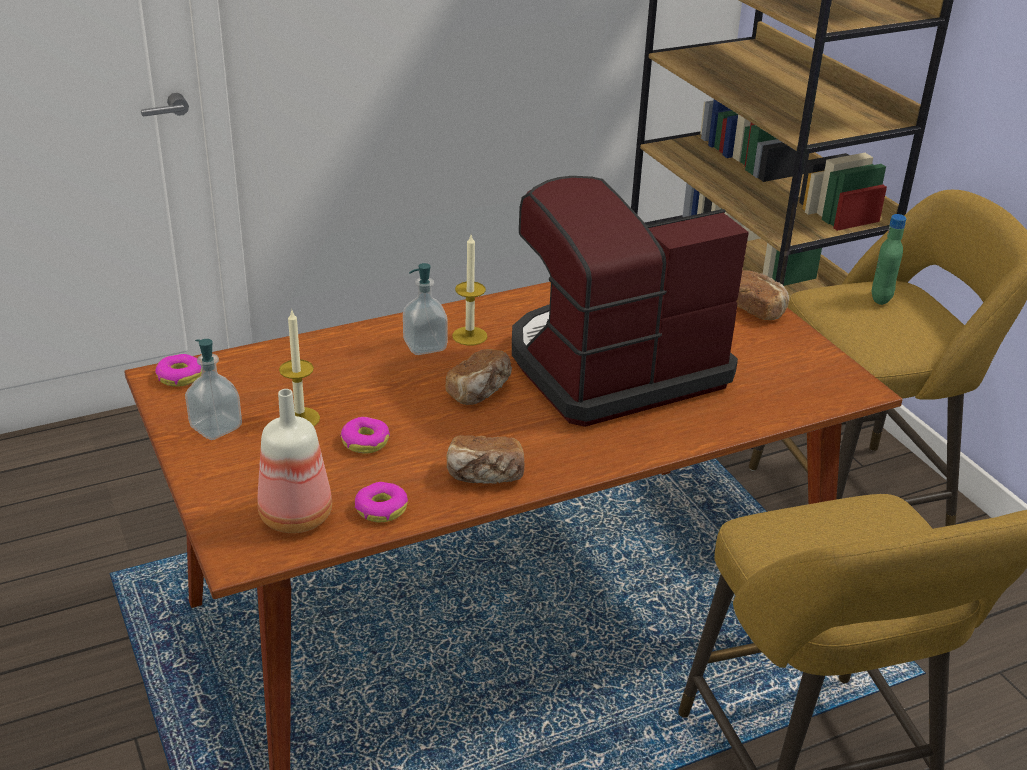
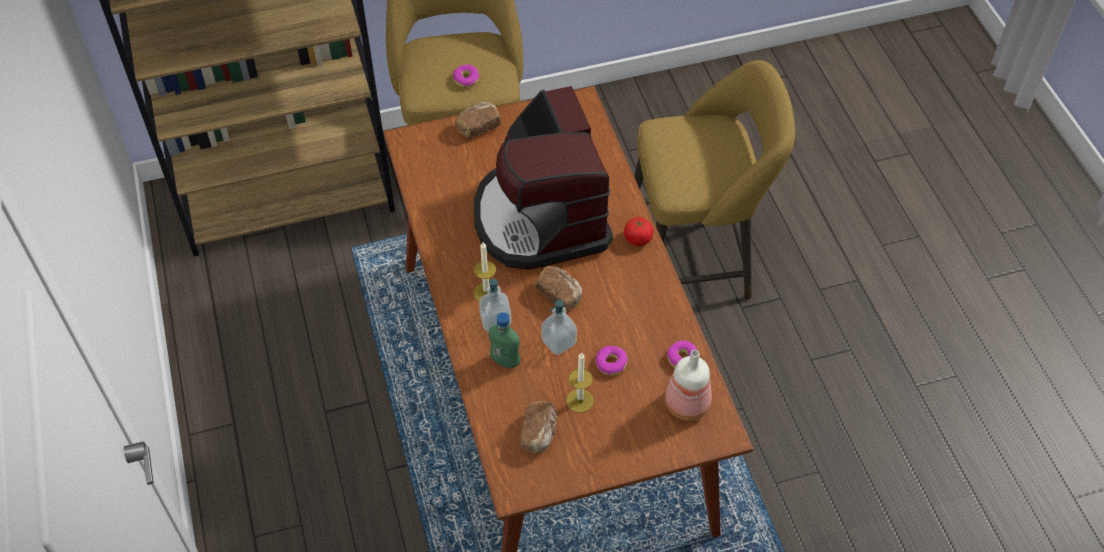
camera: 80 degrees left, 20 degrees up
(180, 376) = (515, 478): donut -> donut (466, 79)
(216, 427) = (584, 451): soap dispenser -> soap dispenser (558, 342)
(485, 476) = (653, 302): bread -> bread (539, 433)
(606, 455) = (638, 239): none -> tomato
(881, 298) = (436, 62): green bottle -> green bottle (505, 361)

